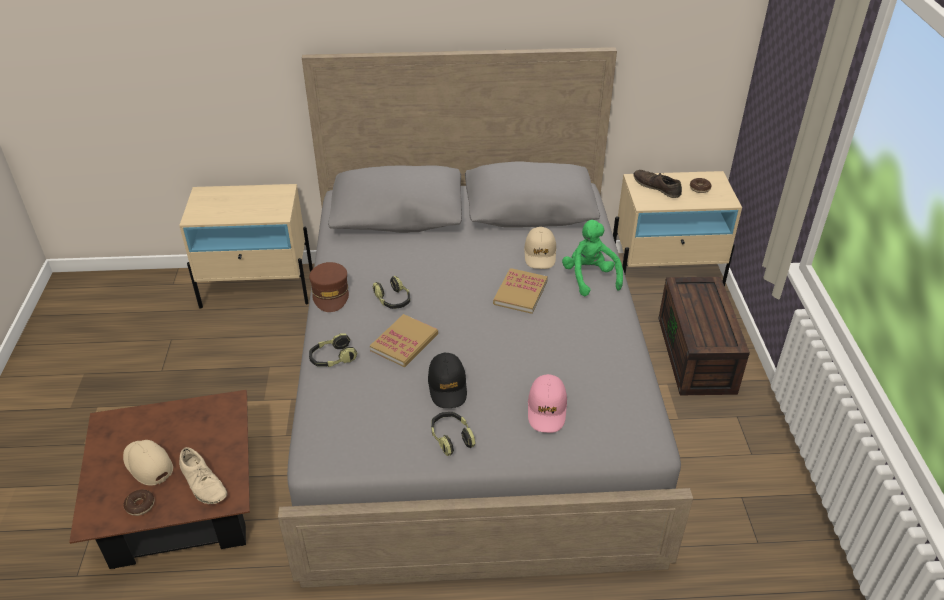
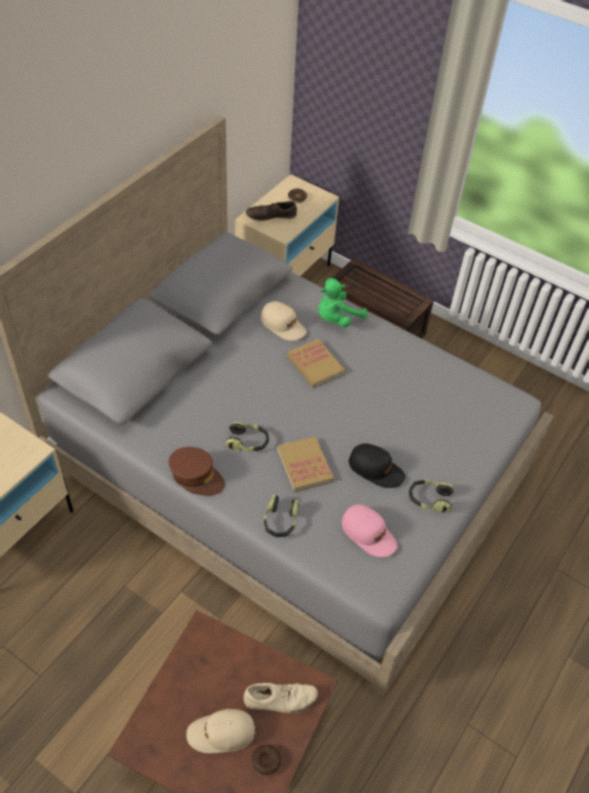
camera: 55 degrees left, 10 degrees up
(547, 409) = (445, 430): pink cap -> pink cap (369, 534)
(590, 277) = (336, 318): green plush toy -> green plush toy turned 60 degrees counterclockwise

